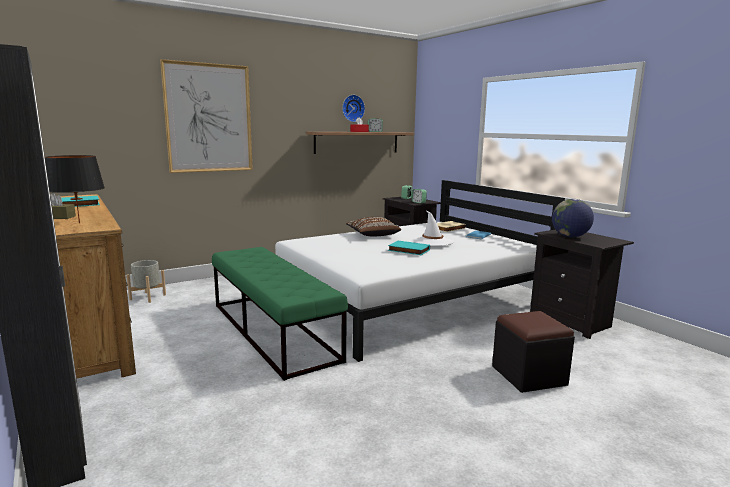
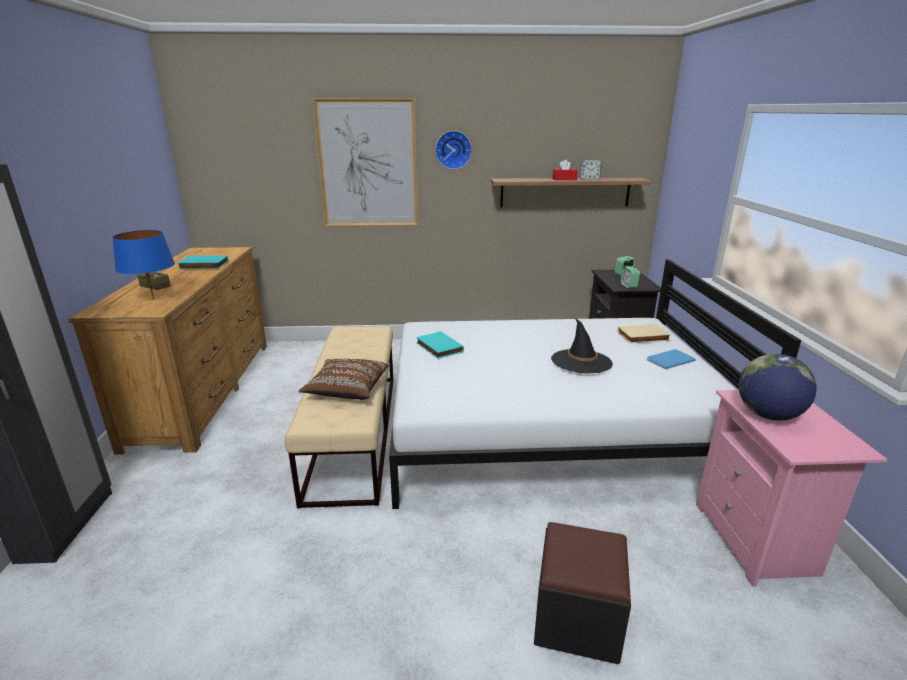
camera: 30 degrees right, 10 degrees up
(79, 223) = (153, 299): black table lamp -> blue table lamp
(147, 297) = (294, 355): grey planter -> none
(273, 331) = (354, 432): green bench -> beige bench
(352, 108) = (561, 145): wall clock -> wall clock (453, 150)
(372, 235) = (523, 332): brown pillow -> brown pillow (347, 390)
(408, 250) = (528, 372): turquoise book -> turquoise book (438, 347)
(432, 242) = (581, 361): white hat -> black hat
(572, 321) = (757, 541): black nightstand -> pink nightstand

